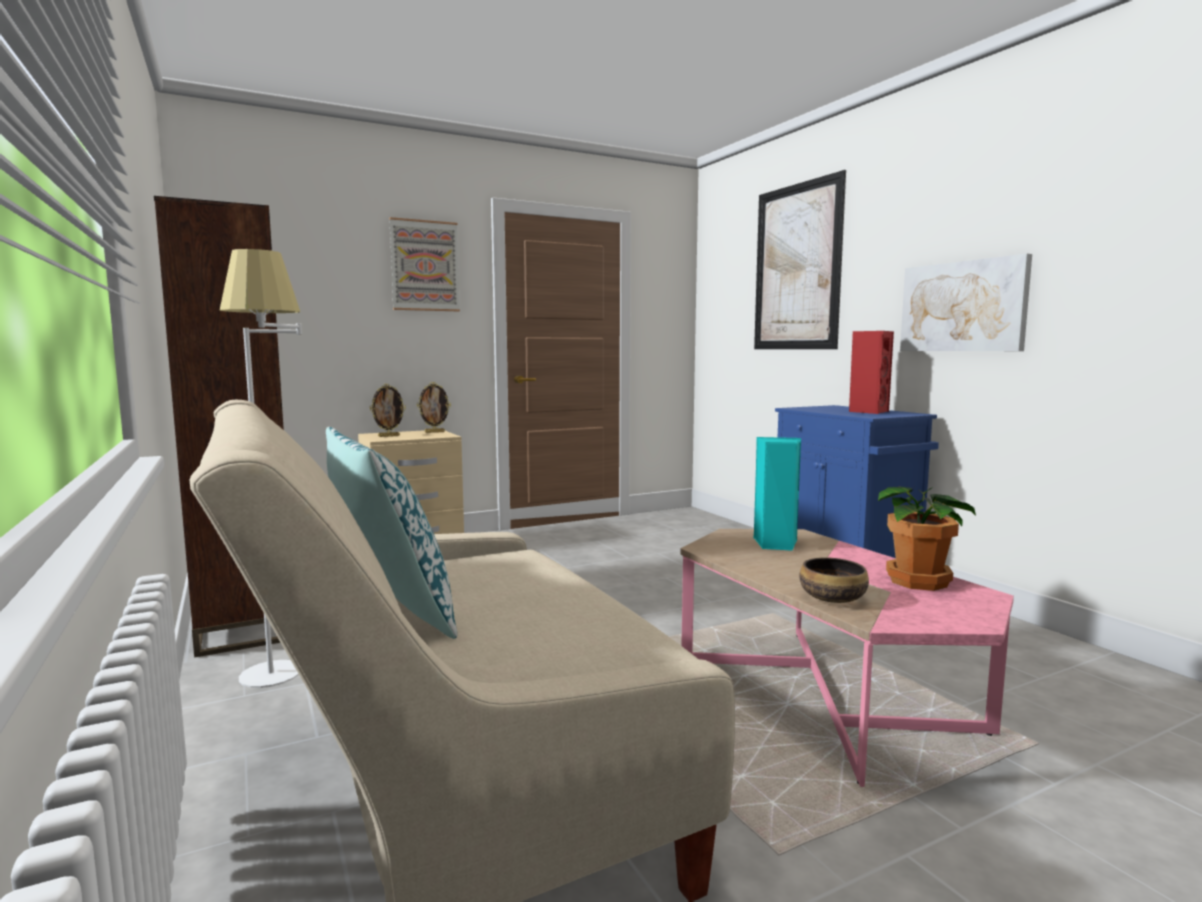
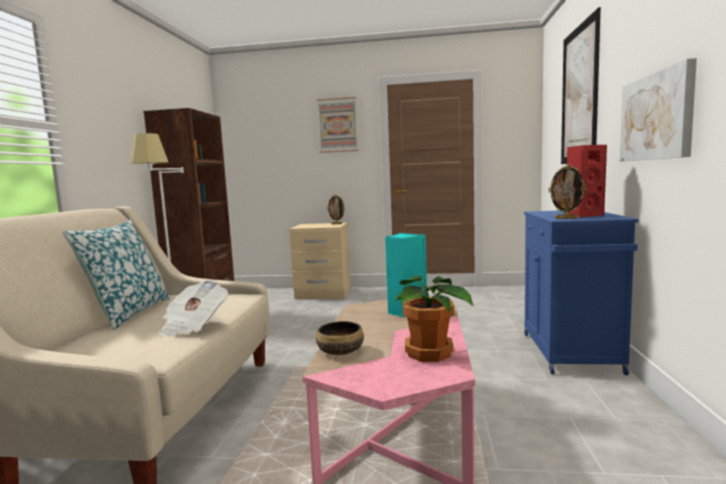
camera: 35 degrees right, 0 degrees up
(389, 436) = (307, 225): picture frame -> picture frame (566, 218)
(582, 605) = (193, 325): none -> newspaper

